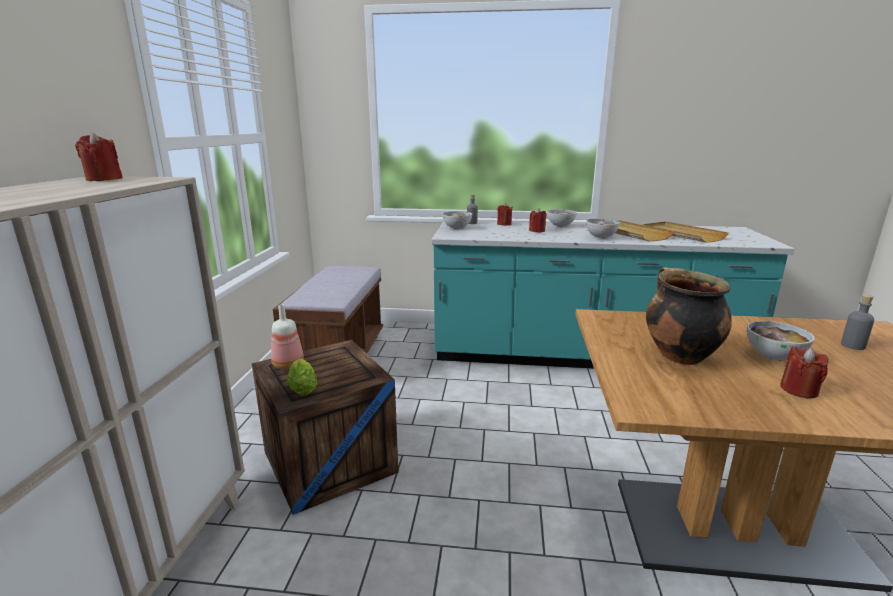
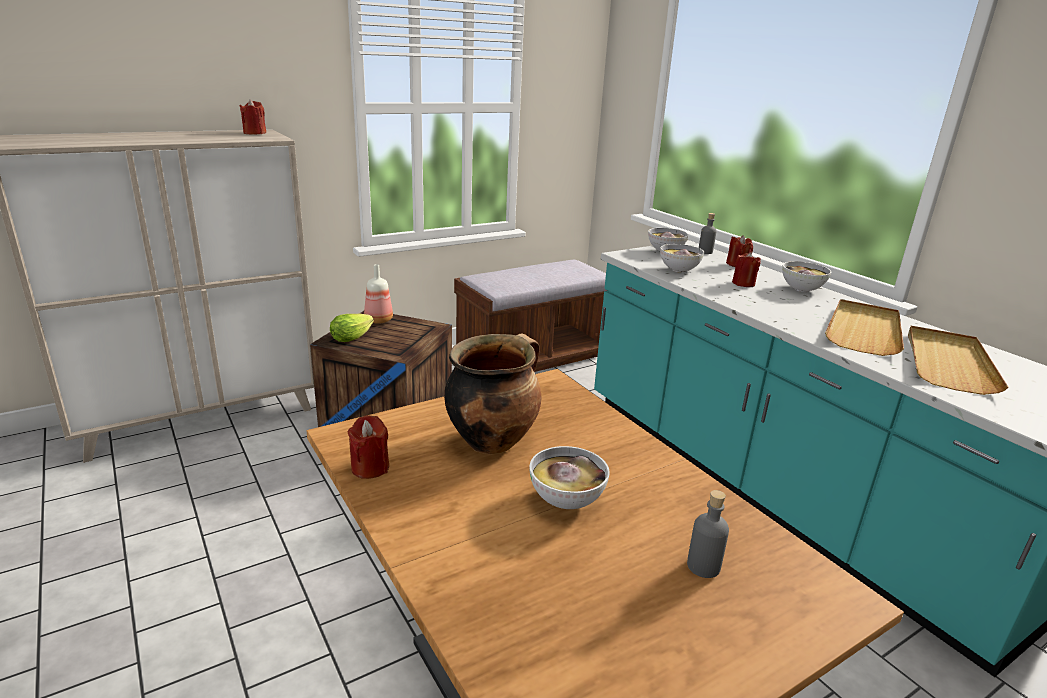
camera: 50 degrees right, 5 degrees up
(601, 237) = (794, 318): bowl -> bowl (679, 270)
(799, 390) = (477, 521): red candle -> red candle (370, 468)

